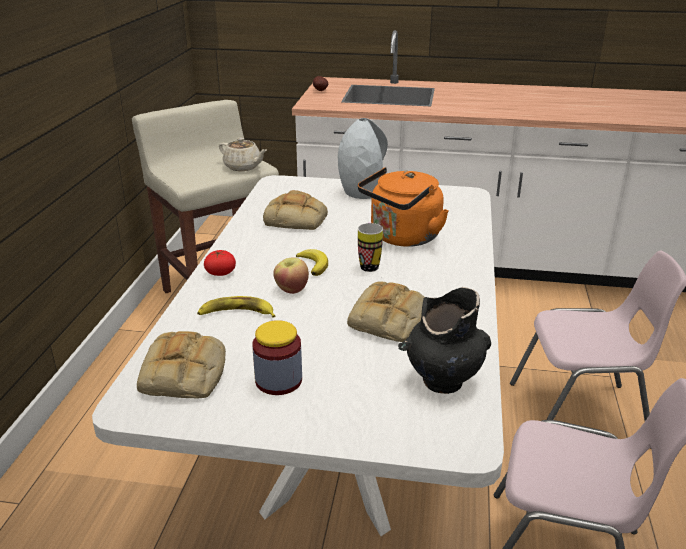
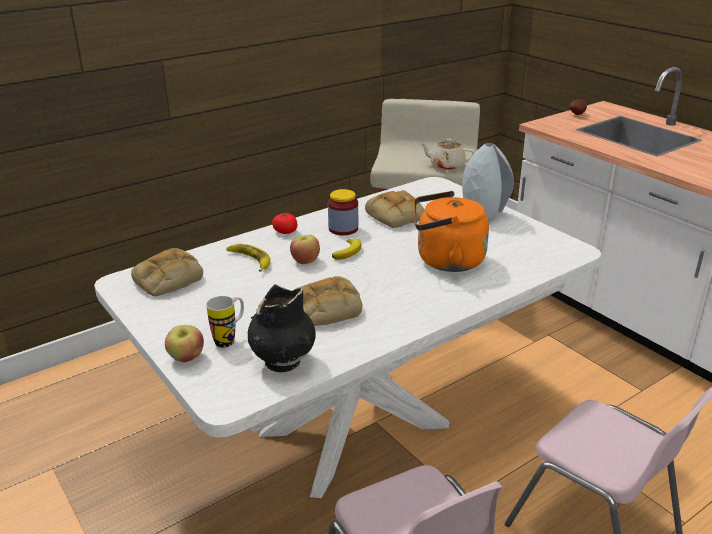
camera: 45 degrees right, 0 degrees up
(243, 167) = (446, 165): beige teapot -> beige teapot turned 120 degrees clockwise
(278, 380) = (202, 308): jar -> jar (343, 229)
(356, 432) = (186, 357): none -> apple
(369, 264) = (384, 268): mug -> mug (230, 339)

